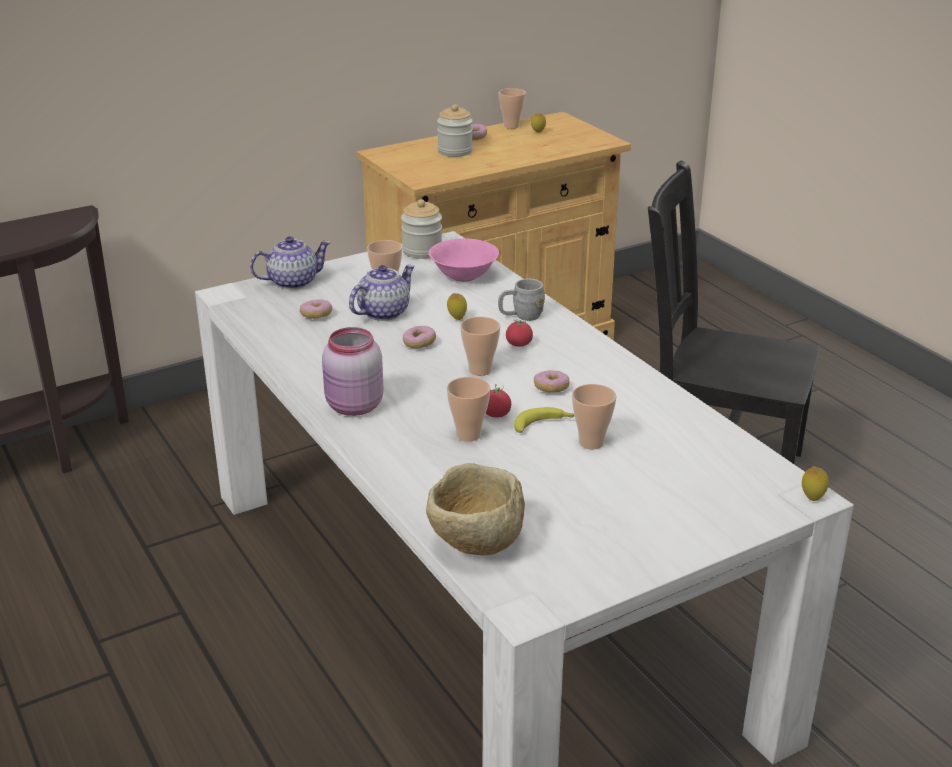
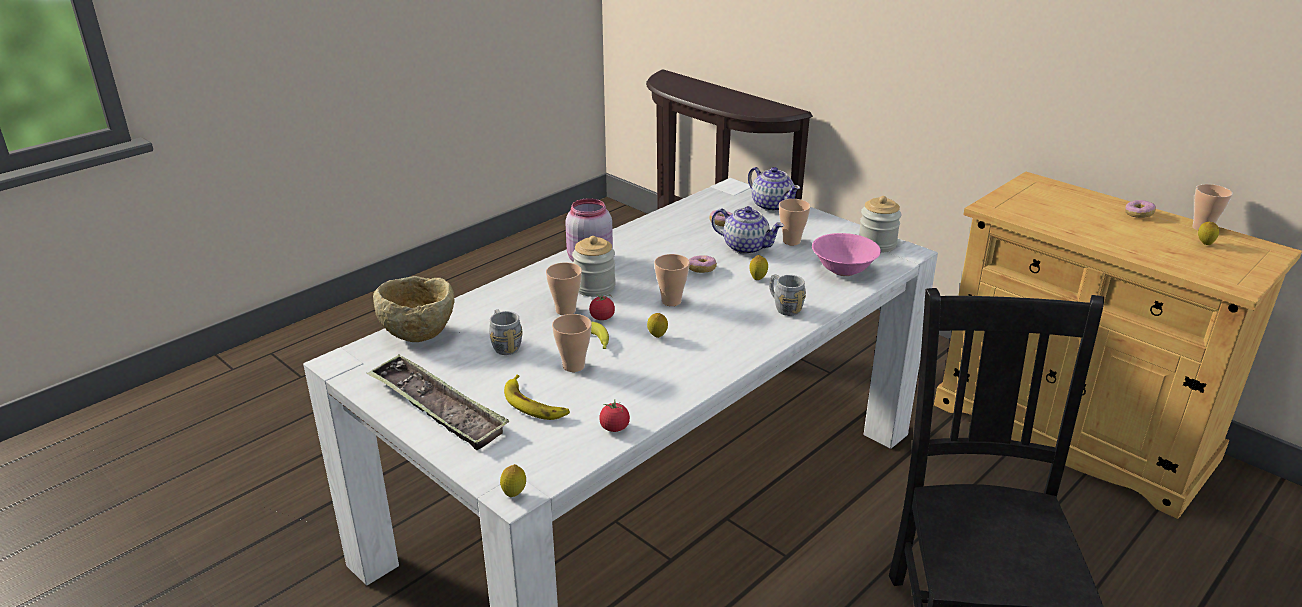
camera: 75 degrees right, 0 degrees up
(455, 151) = (1085, 211): jar -> jar (594, 287)
(519, 344) = (728, 312): tomato -> tomato (614, 427)
(529, 482) = (504, 344): none -> grey mug
(551, 388) = (657, 337): donut -> lemon
(652, 537) = (437, 408): none -> tray
(659, 473) = (534, 404): none -> banana

